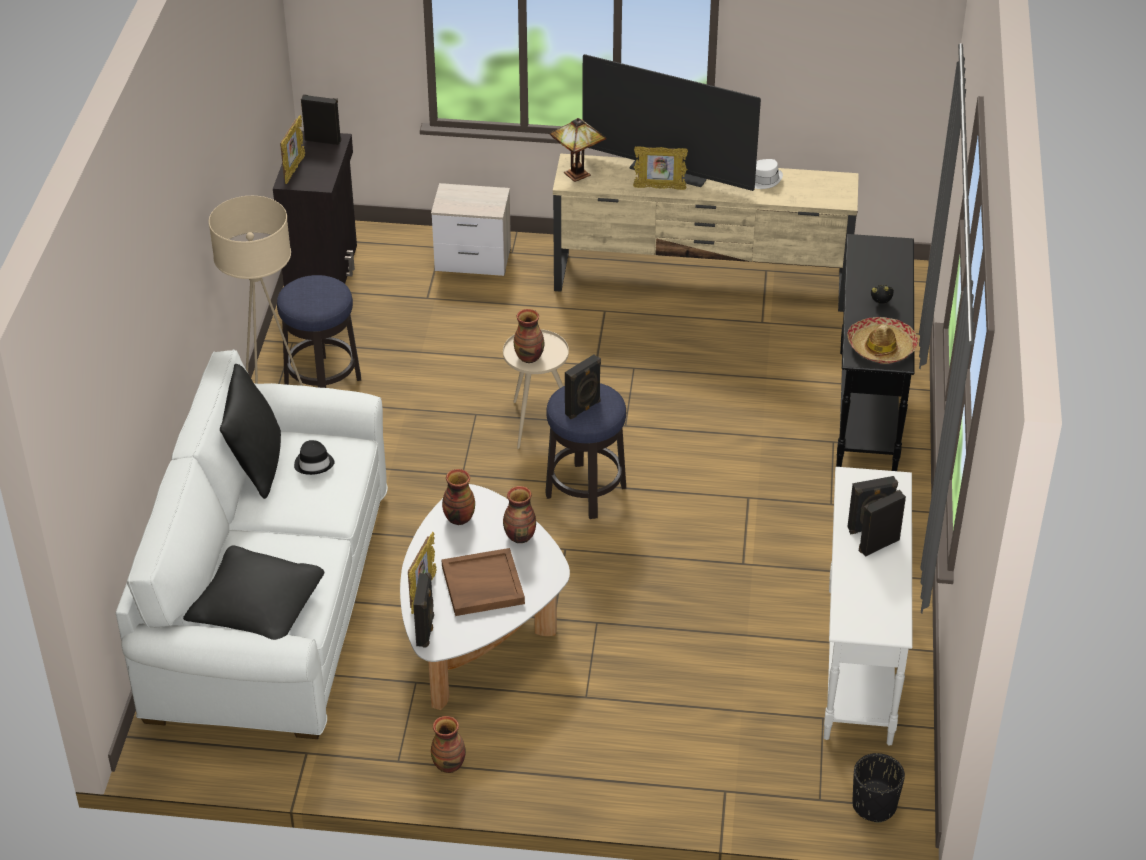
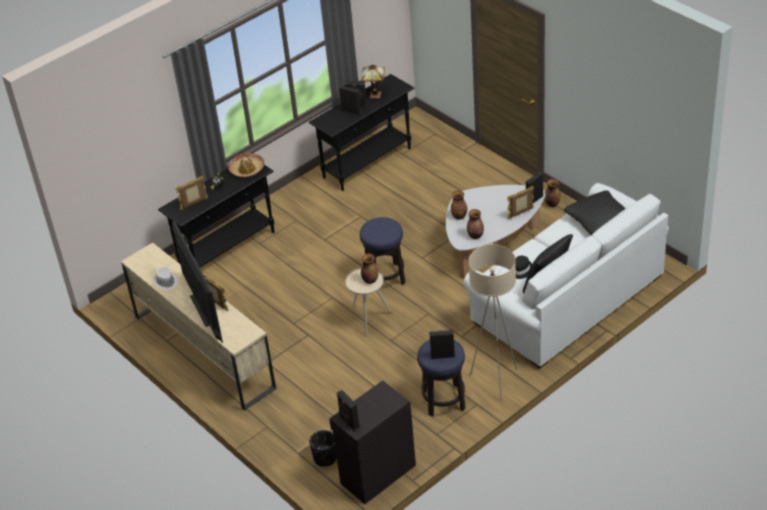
camera: 135 degrees left, 0 degrees up
(294, 170) = (386, 408): picture frame -> picture frame (194, 204)
(474, 260) = (291, 433): nightstand -> none
(482, 585) = (494, 205): brown tray -> none
(578, 173) = (241, 336): table lamp -> table lamp (374, 95)
(583, 408) = (385, 226): black speaker -> black speaker (442, 355)
(858, 665) = (367, 163): white console table -> black console table
(874, 805) = (420, 124): black planter -> black planter (325, 458)

